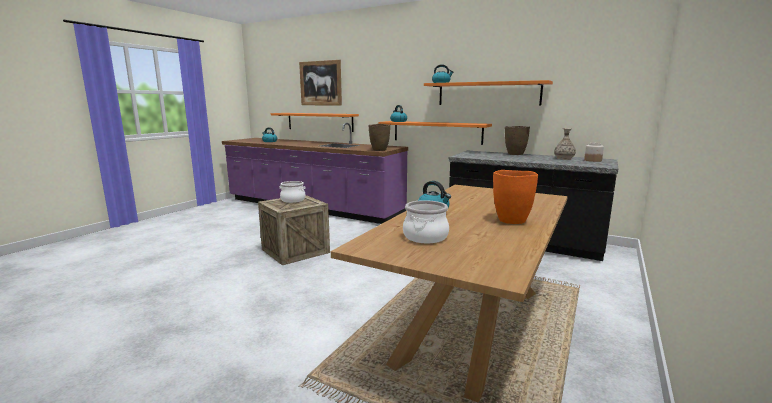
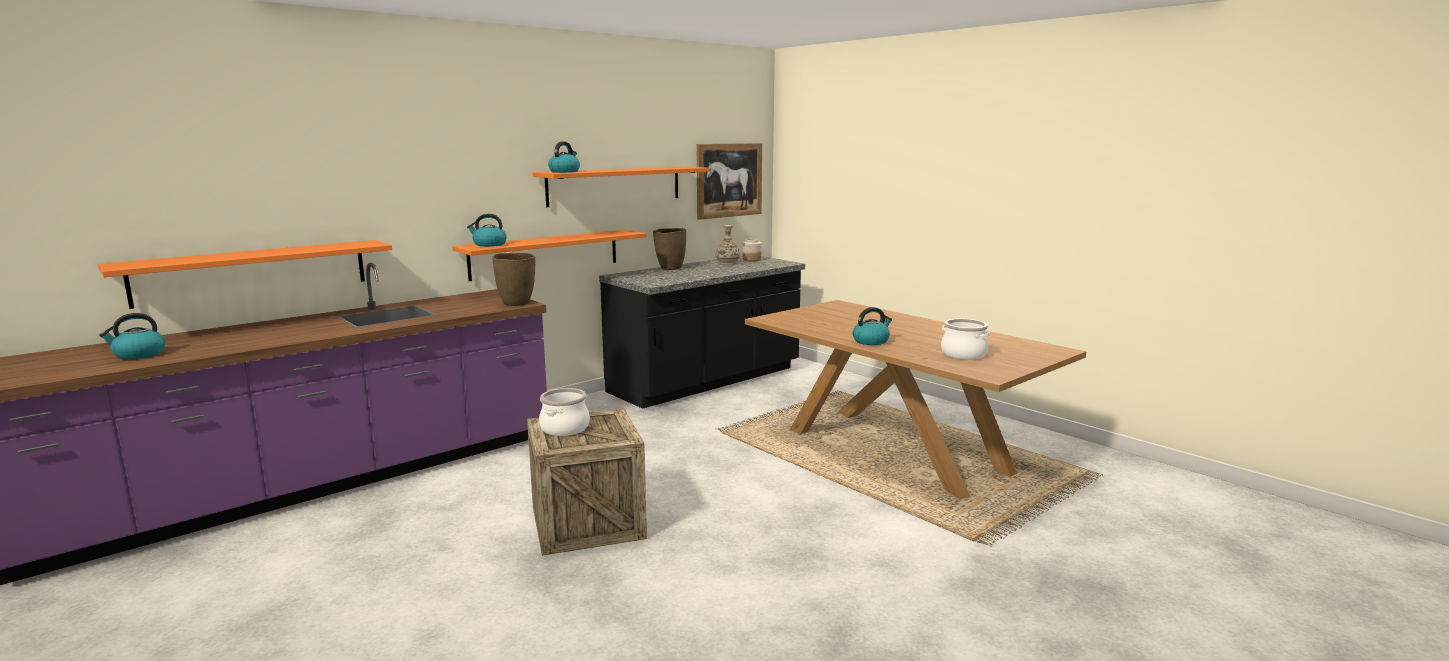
camera: 70 degrees left, 0 degrees up
(320, 83) = (248, 175): picture -> picture (729, 180)
(511, 220) = (919, 327): orange vase -> none

